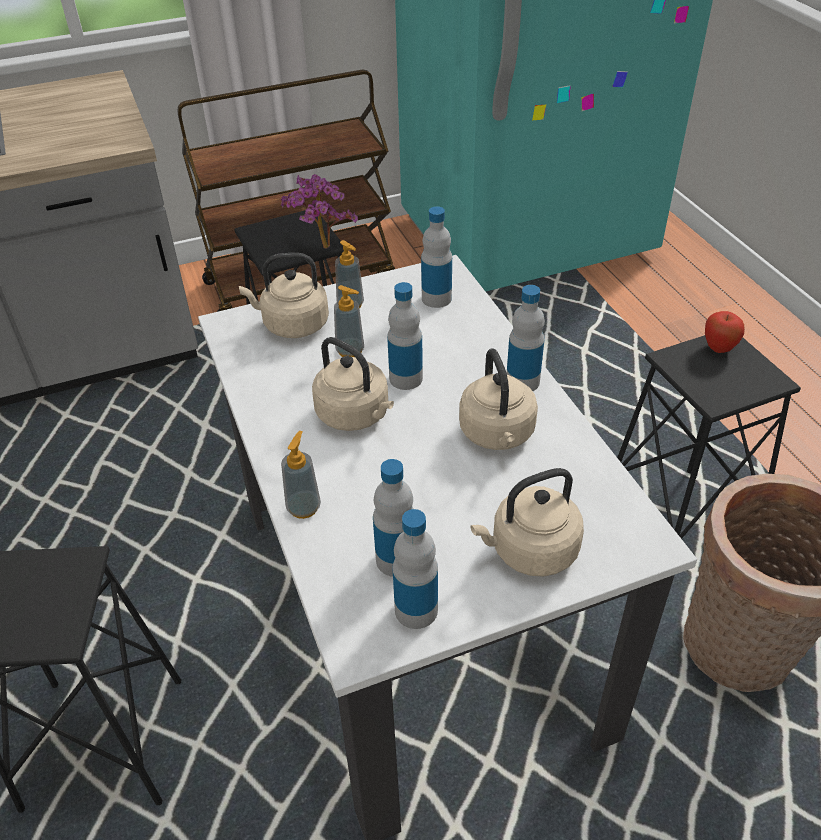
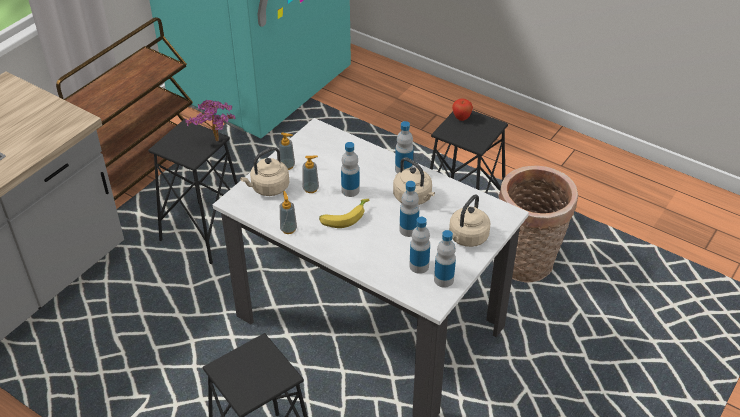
camera: 35 degrees left, 0 degrees up
(303, 507) = (361, 265): soap dispenser -> soap dispenser (288, 229)
(355, 415) = (344, 217): beige kettle -> banana
(436, 298) = (327, 145): bottle -> bottle (408, 230)

